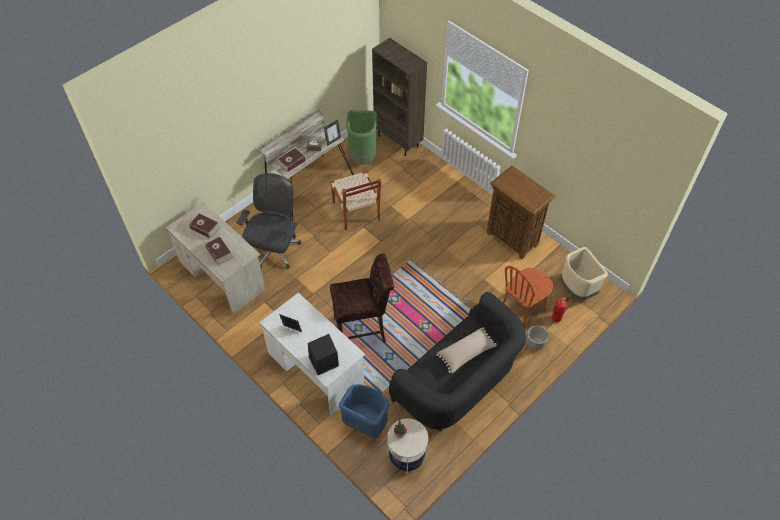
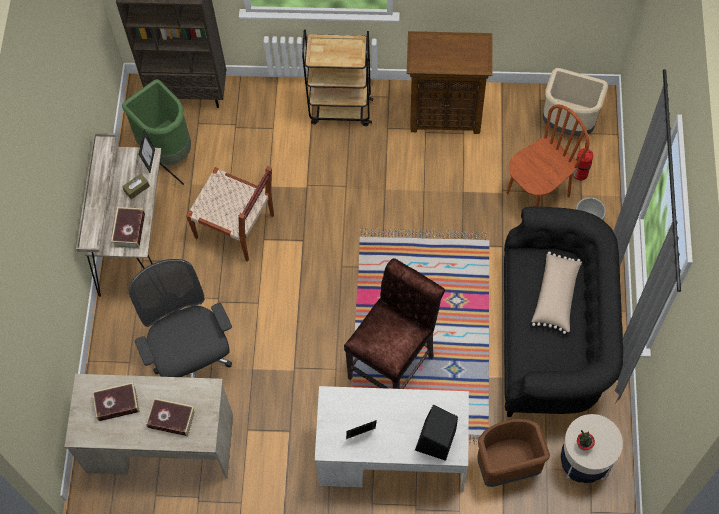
camera: 40 degrees left, 10 degrees up
(365, 423) = (506, 465): blue trash can -> brown trash can
(462, 199) = (341, 111): none -> brown cart
(522, 310) = (537, 194): brown chair -> brown chair turned 135 degrees counterclockwise

